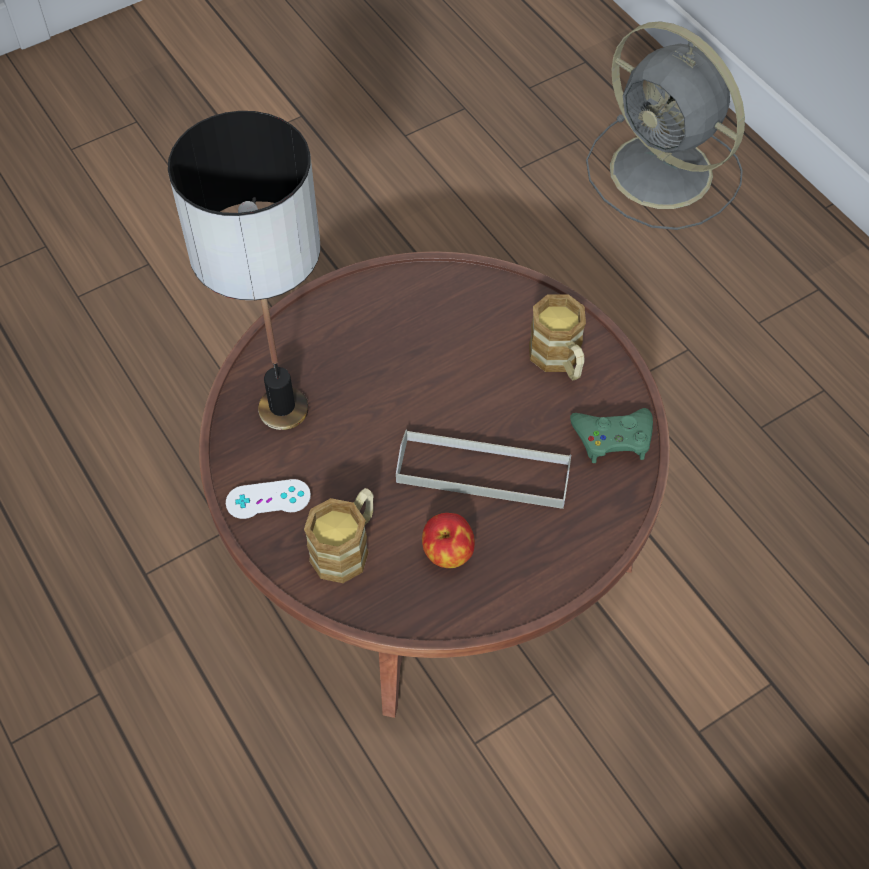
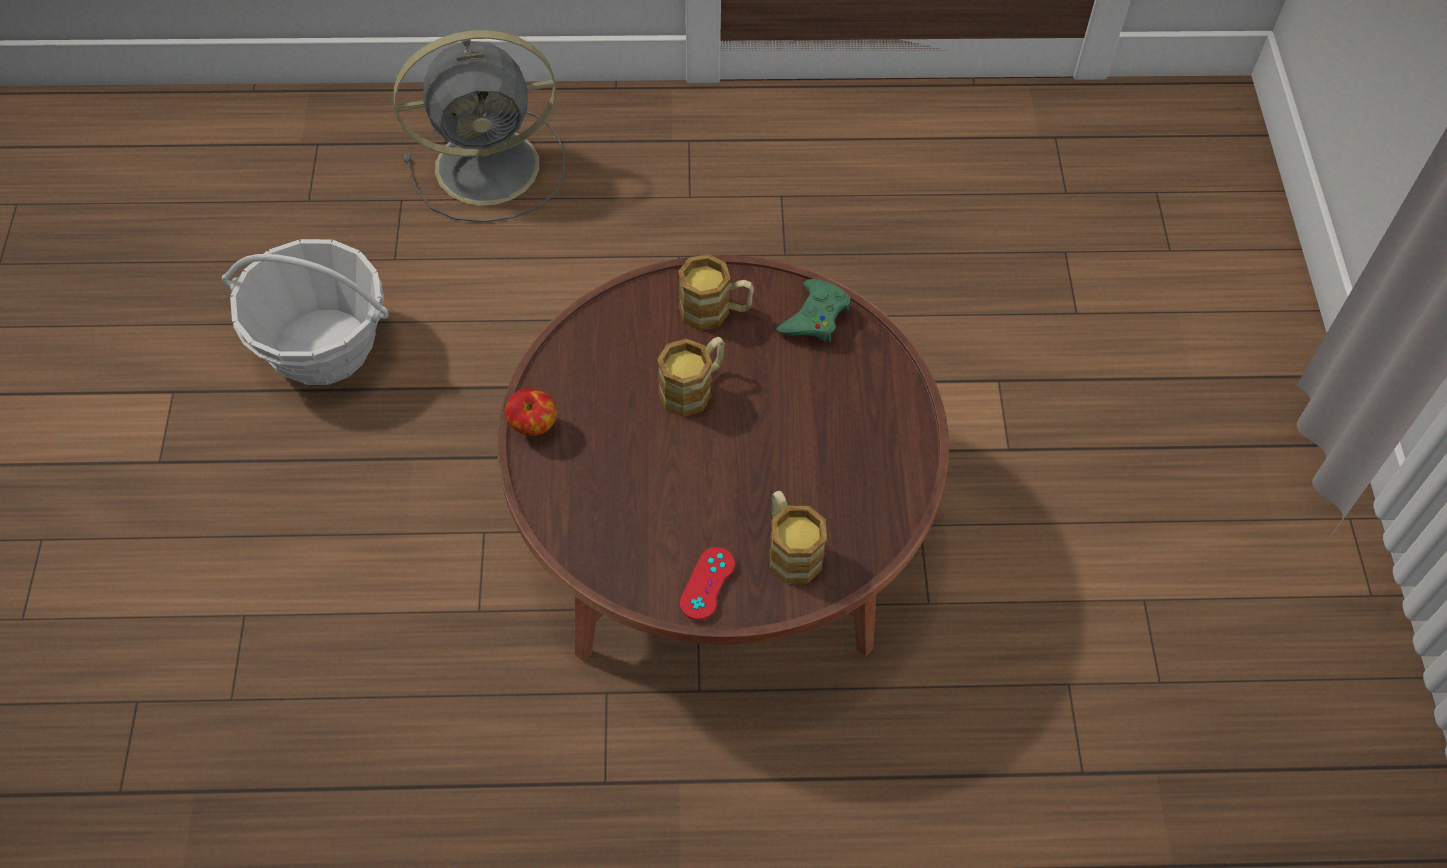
camera: 60 degrees left, 0 degrees up
(268, 499) = (707, 583): white game controller -> red game controller
(284, 408) = (618, 528): table lamp -> none
(405, 173) = (323, 347): none -> basket
(447, 553) = (842, 482): apple -> apple (533, 425)
(465, 387) = (694, 388): none -> mug
(483, 473) = (785, 419): grey tray -> none

